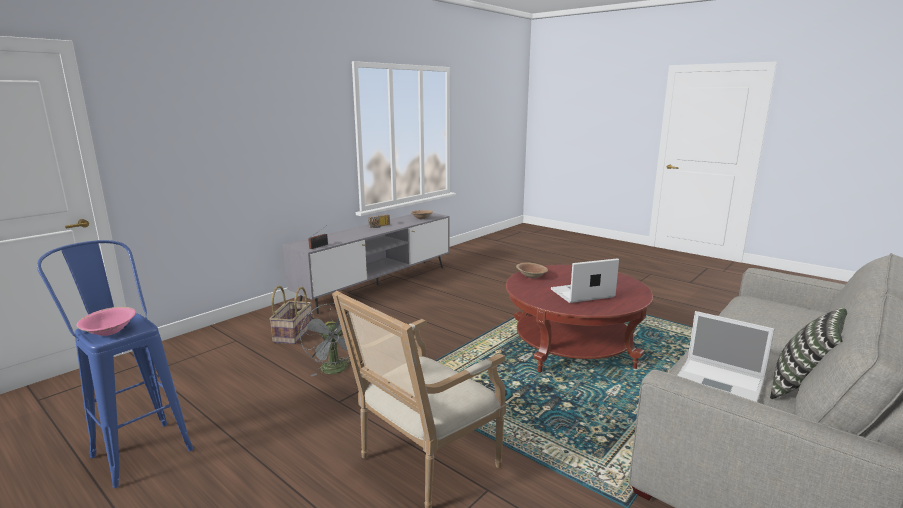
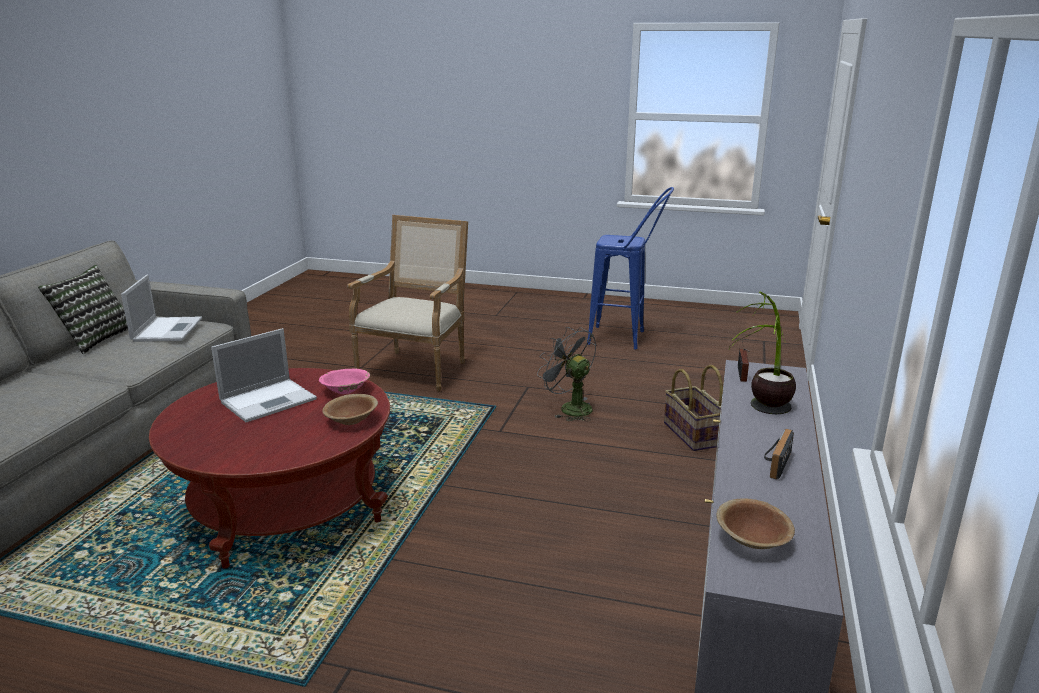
camera: 155 degrees right, 5 degrees up
(109, 331) = (618, 238): pink bowl -> pink bowl (345, 390)
(350, 235) = (760, 414): none -> potted plant
(721, 382) = (167, 329): laptop -> laptop turned 75 degrees clockwise

